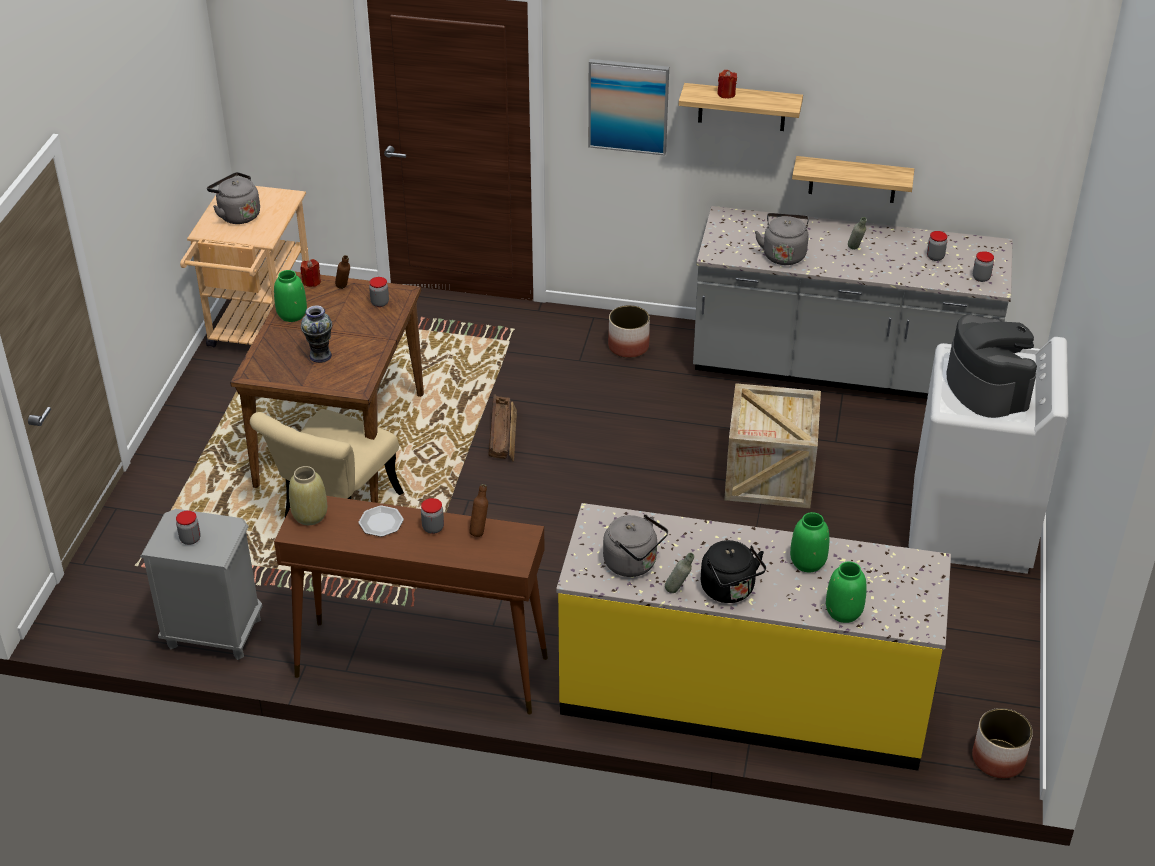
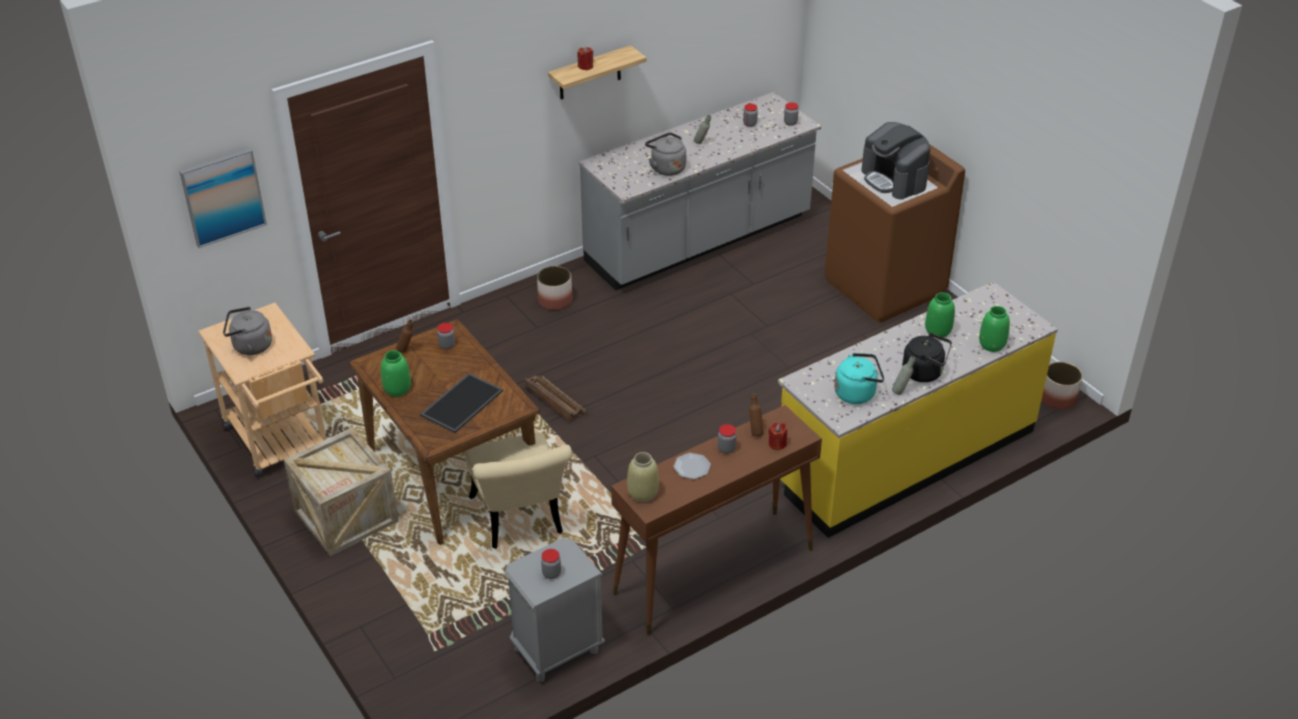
camera: 45 degrees left, 0 degrees up
(311, 282) = (375, 360): red candle -> red candle (777, 444)
(320, 355) = (461, 402): vase -> tray
(628, 106) = (508, 109): picture -> picture (223, 197)
(633, 564) = (857, 393): grey kettle -> turquoise kettle
(769, 475) = (746, 326): crate -> crate (346, 516)
(852, 179) = (668, 95): shelf -> none
(971, 527) = (885, 287): white washing machine -> brown washing machine
(987, 387) = (894, 179): coffee machine -> coffee machine turned 150 degrees counterclockwise

